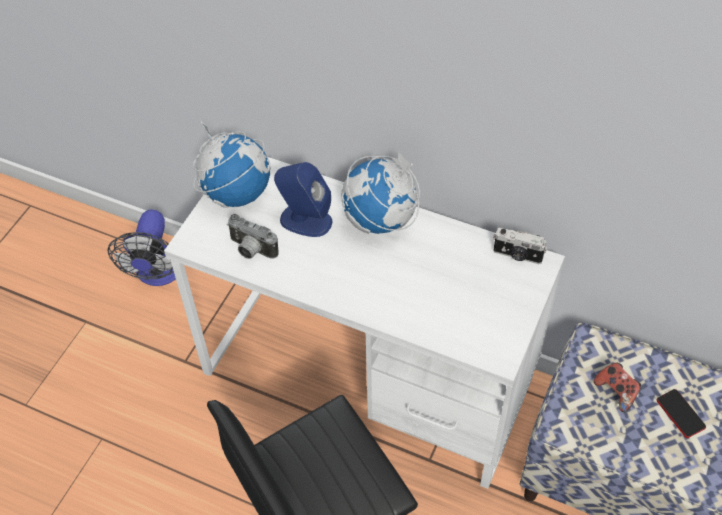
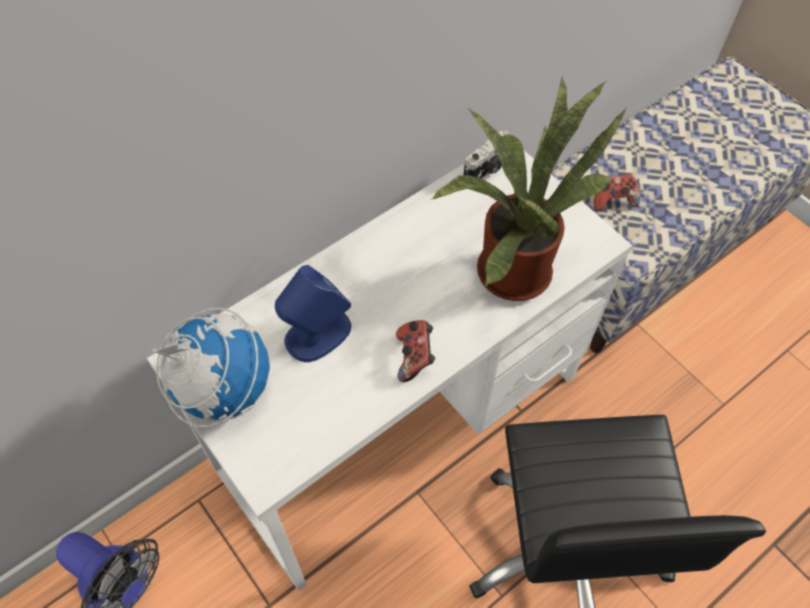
camera: 65 degrees left, 5 degrees up
(251, 250) = (324, 411): camera -> none
(320, 280) = (414, 357): none -> game controller
(380, 220) = (366, 262): globe -> none
(434, 305) = (509, 266): none -> potted plant
(680, 414) = (655, 169): phone -> none

